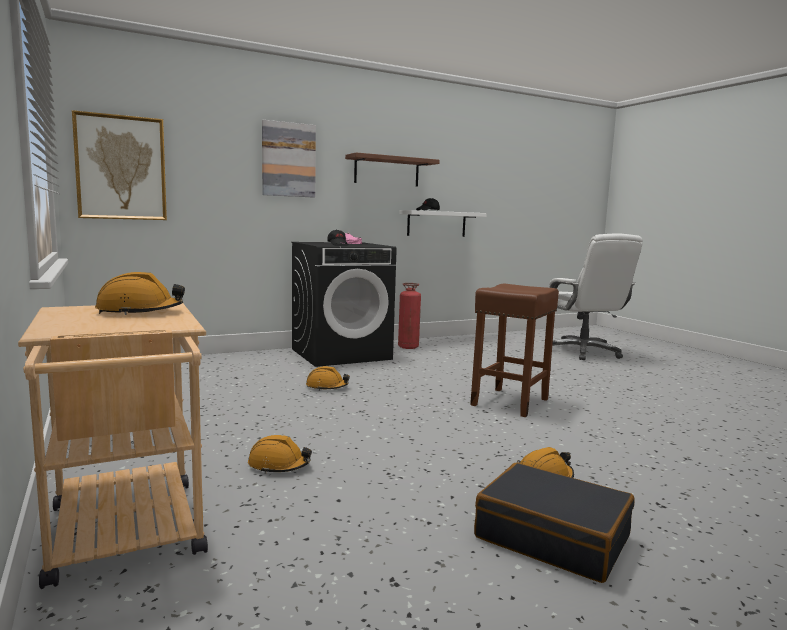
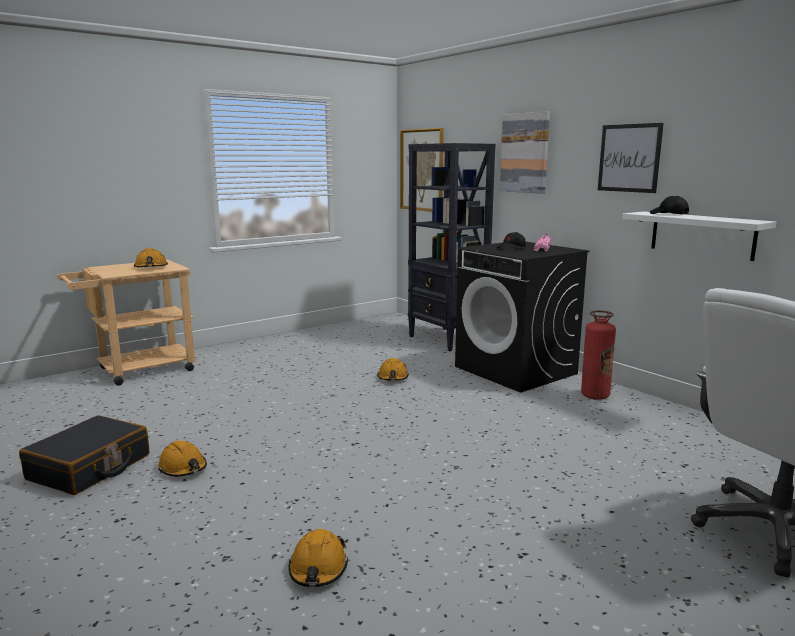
camera: 80 degrees right, 5 degrees up
(226, 360) = (447, 339): none -> black bookcase
(279, 465) = (218, 385): orange hard hat -> orange hard hat (318, 569)
(387, 171) = (629, 158): brown shelf -> picture
(510, 402) = (395, 457): brown stool -> none

